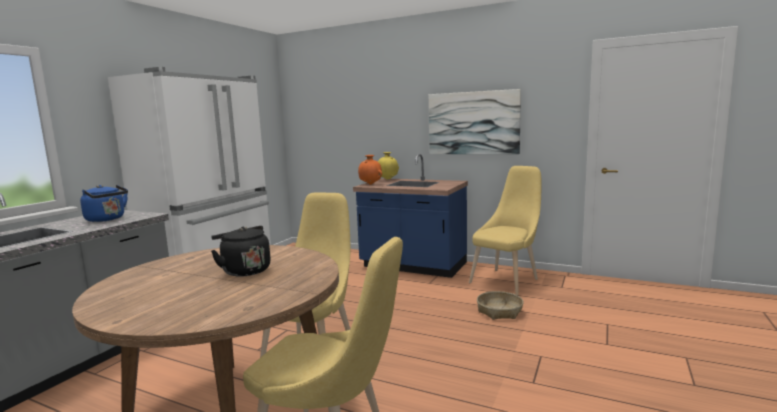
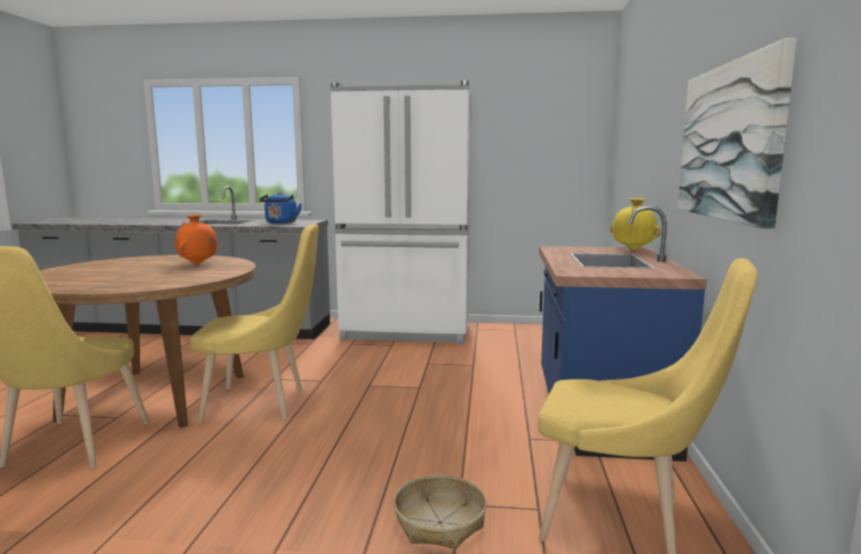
camera: 70 degrees right, 0 degrees up
(244, 270) = (161, 272): black kettle -> none
(370, 184) = (569, 248): orange vase -> orange vase (198, 264)

